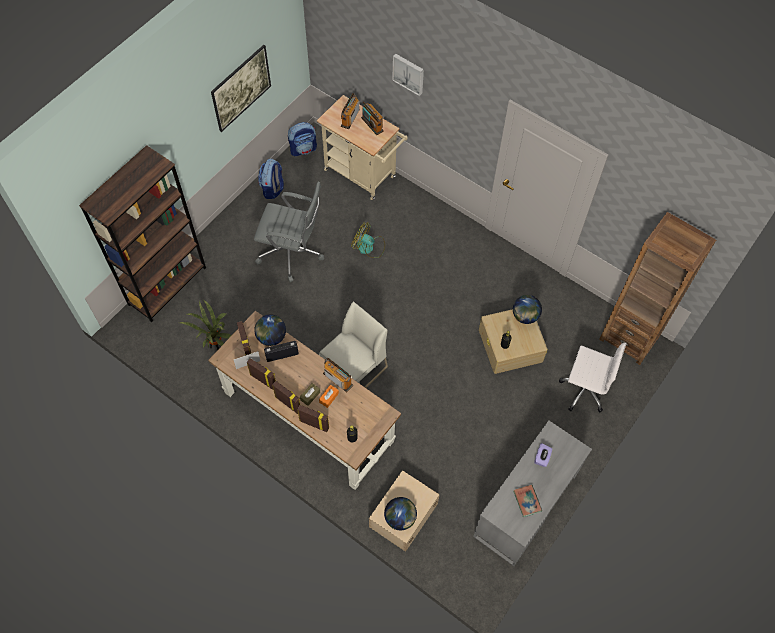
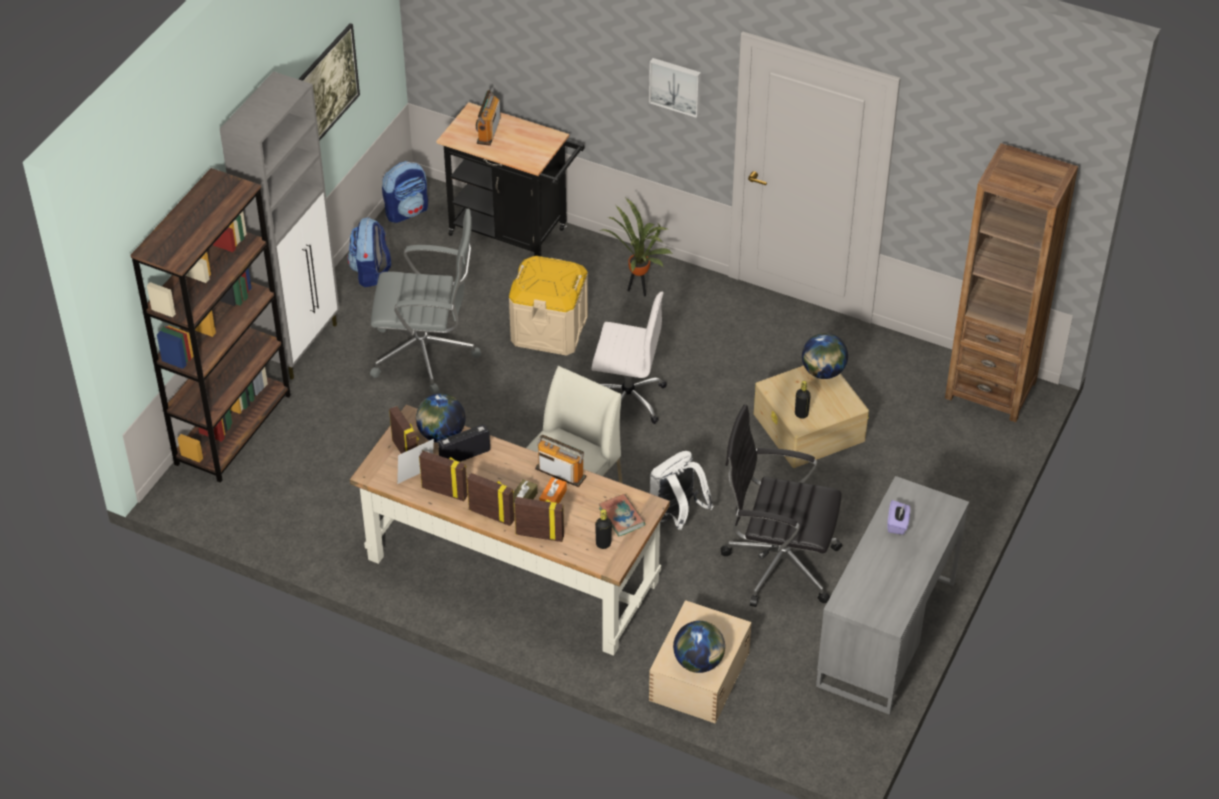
camera: 10 degrees left, 15 degrees down
(217, 349) = (339, 502): potted plant -> potted plant (639, 291)
(219, 233) = (300, 345): none -> grey cabinet
(363, 175) = (514, 233): beige cart -> black cart
(369, 247) = (549, 329): fan -> beige storage box
(372, 124) = (525, 134): radio -> none
(409, 73) = (579, 34): picture -> picture (676, 86)
(415, 395) = (676, 516): none -> white backpack
(469, 442) = (778, 563): none -> black office chair
(527, 501) = (889, 581): book -> book (621, 517)
(583, 389) = (937, 467): white office chair -> white office chair (626, 399)

